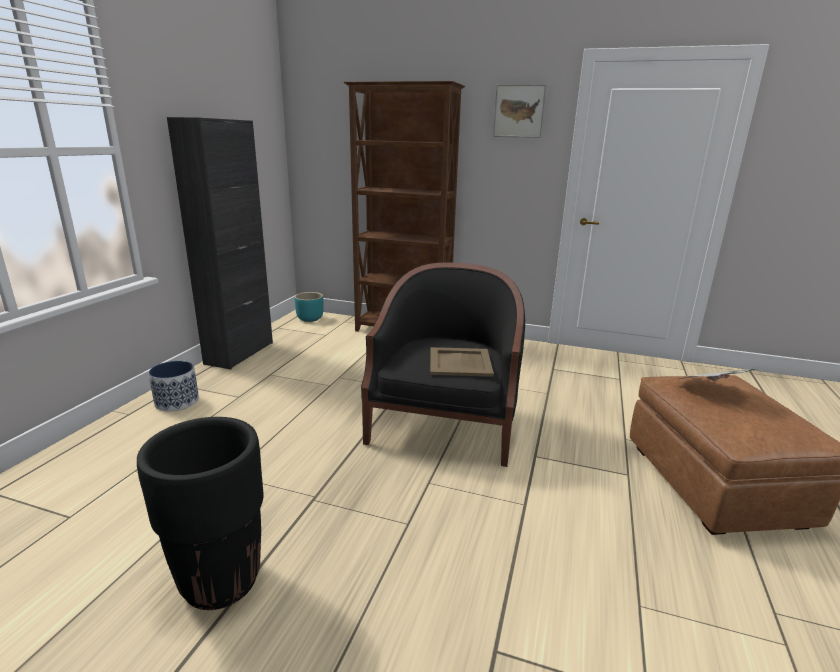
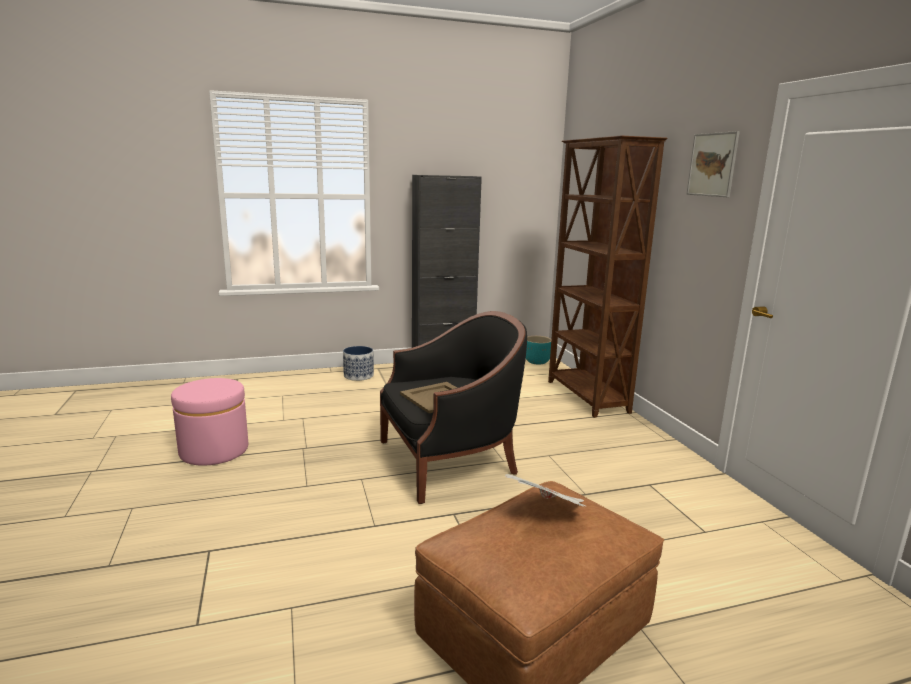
camera: 55 degrees right, 5 degrees down
(220, 581) = (214, 450): black planter -> pink ottoman

